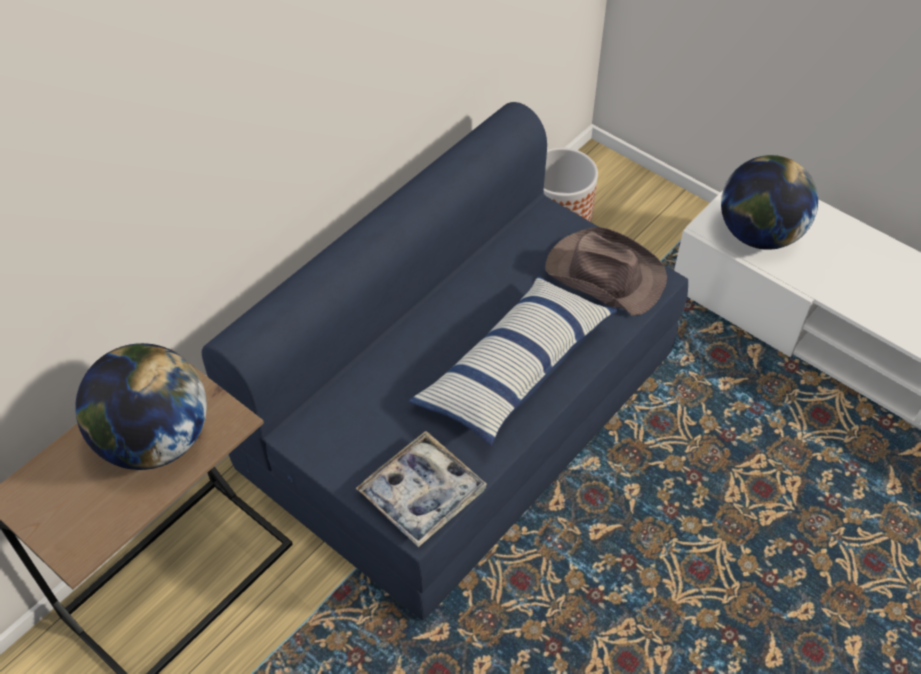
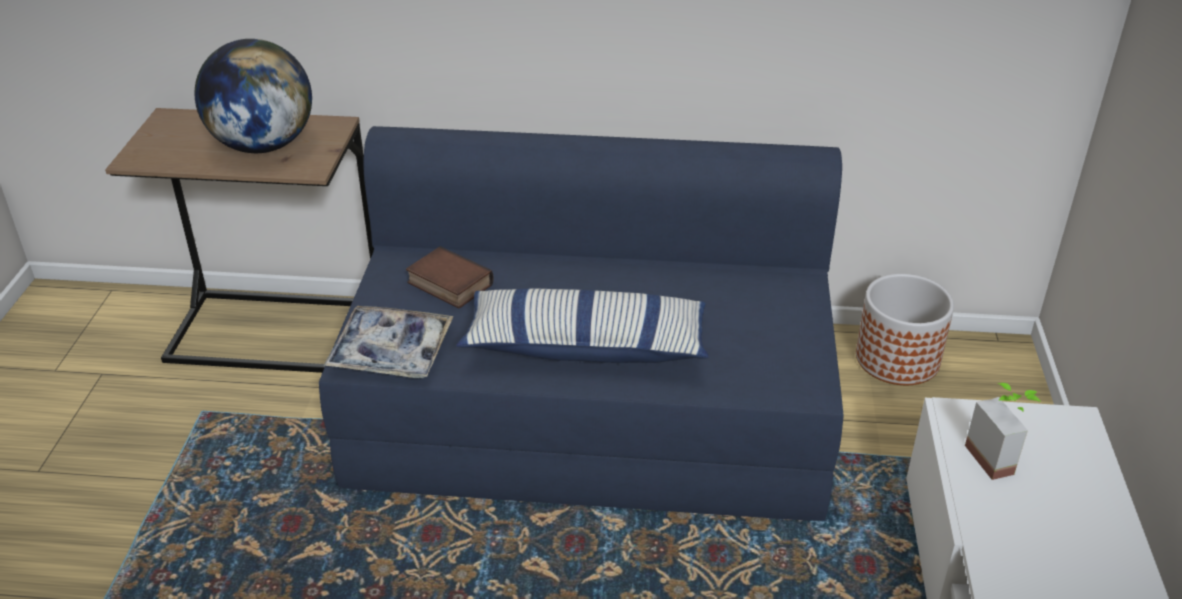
camera: 55 degrees right, 15 degrees down
(364, 414) = (447, 284): none -> book
(604, 274) = (773, 352): brown hat -> none
(758, 234) = (998, 457): globe -> potted plant

